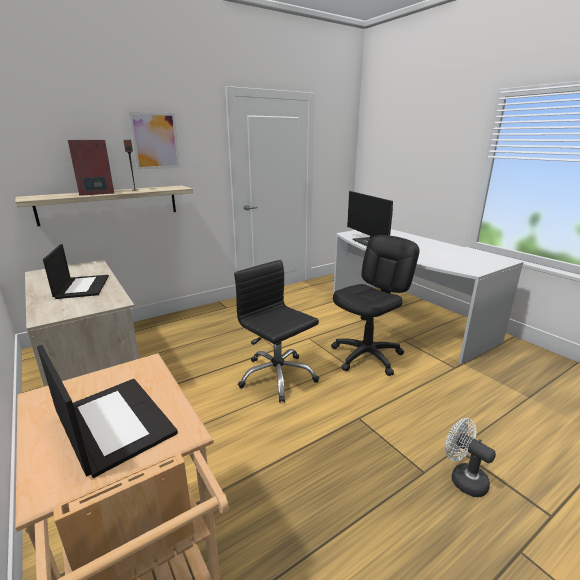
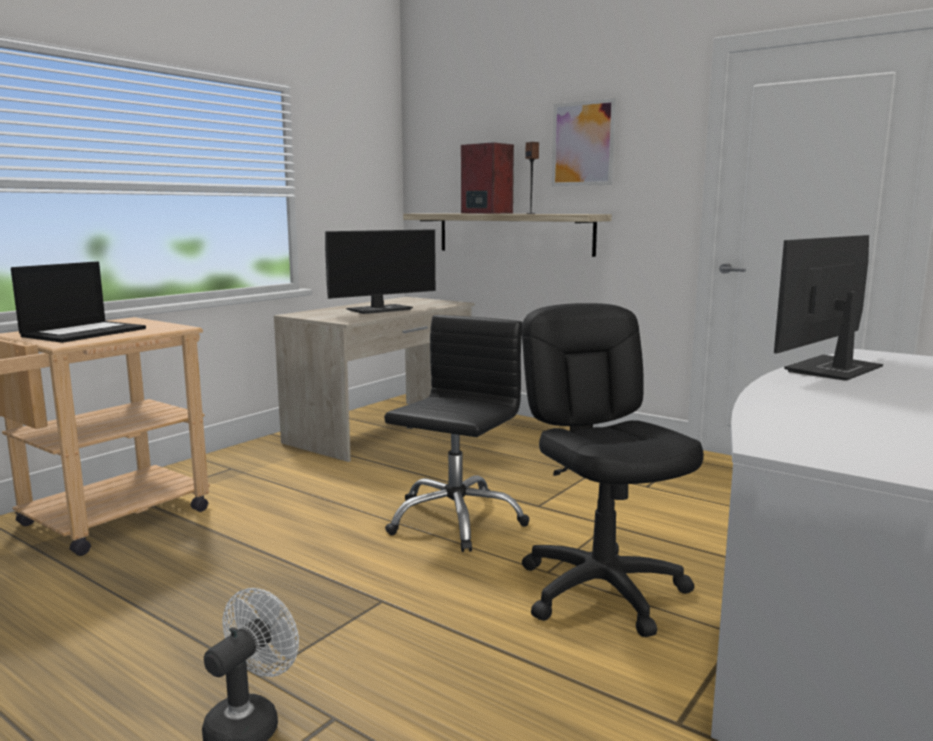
camera: 70 degrees right, 10 degrees down
(82, 286) = (380, 309): laptop -> monitor
(367, 356) = (602, 590): black office chair -> black office chair turned 135 degrees counterclockwise

